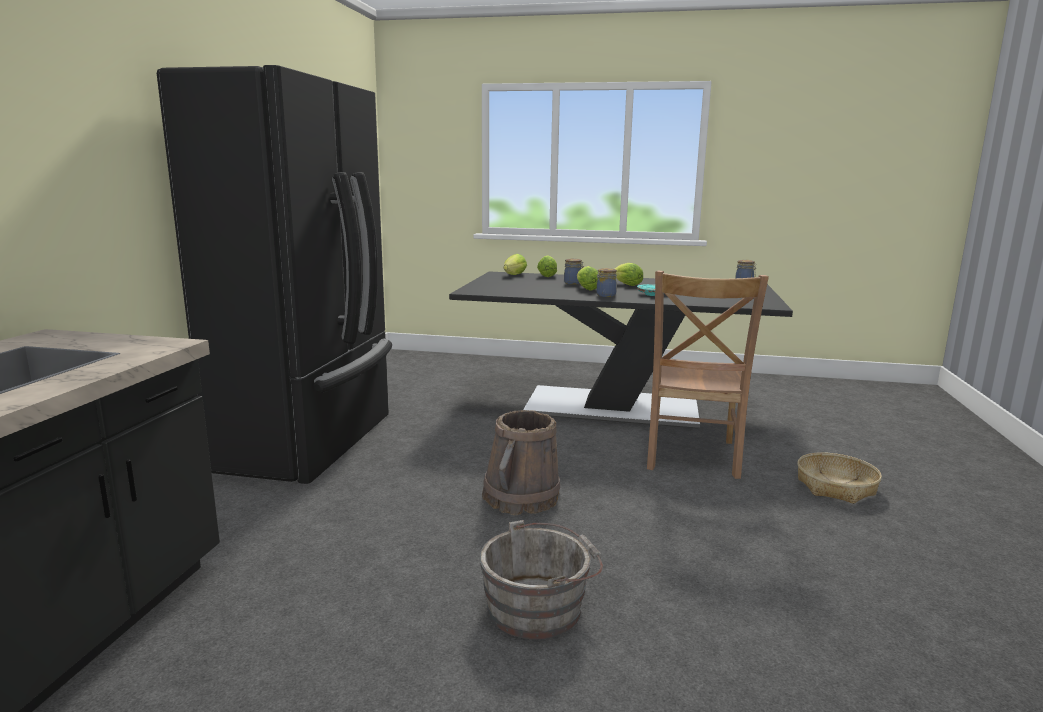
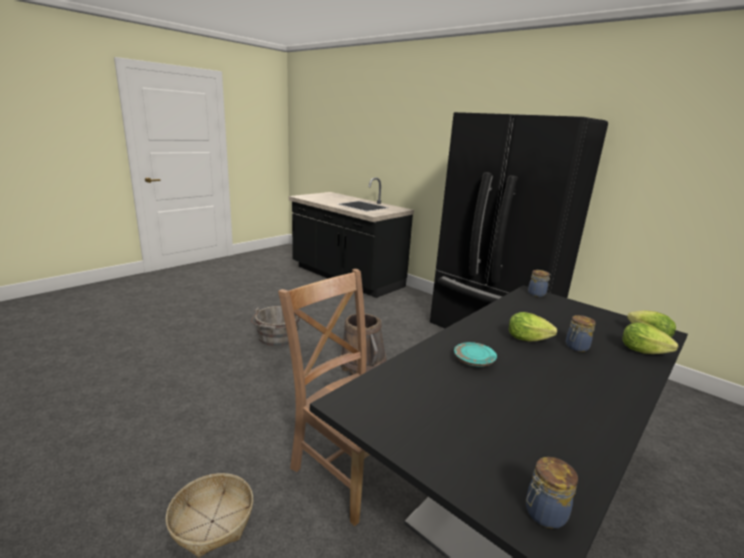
camera: 120 degrees right, 5 degrees up
(605, 295) = (483, 334): jar -> jar (537, 294)
(625, 285) = (558, 375): lettuce -> none

